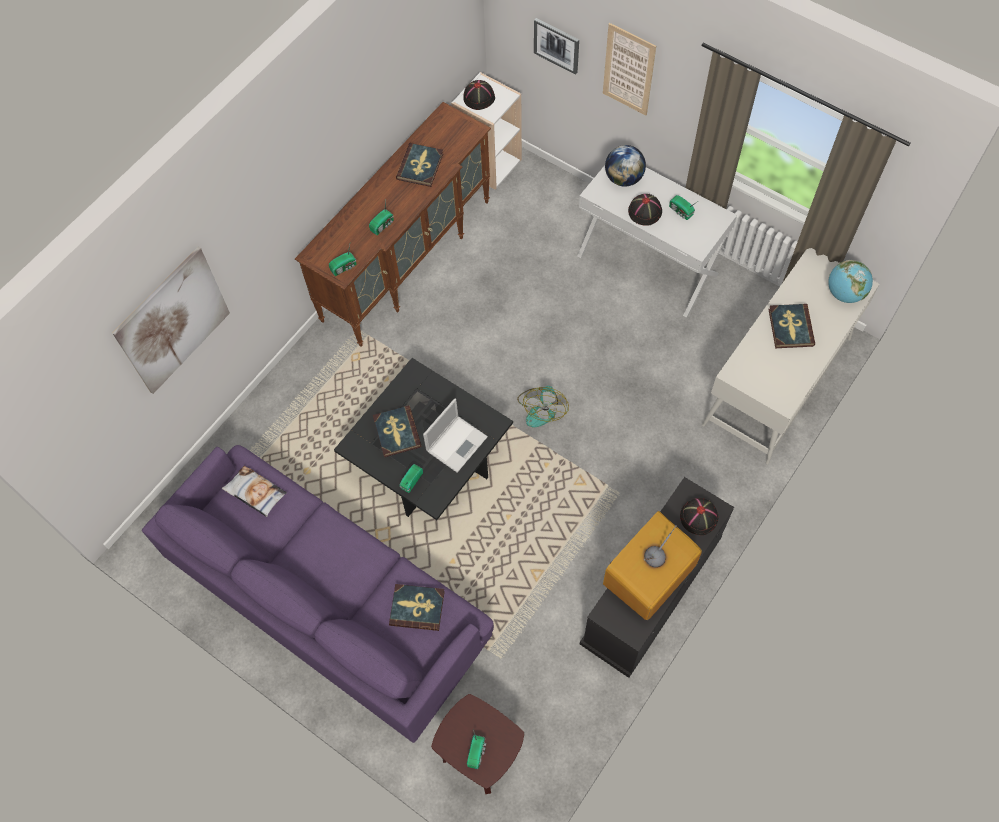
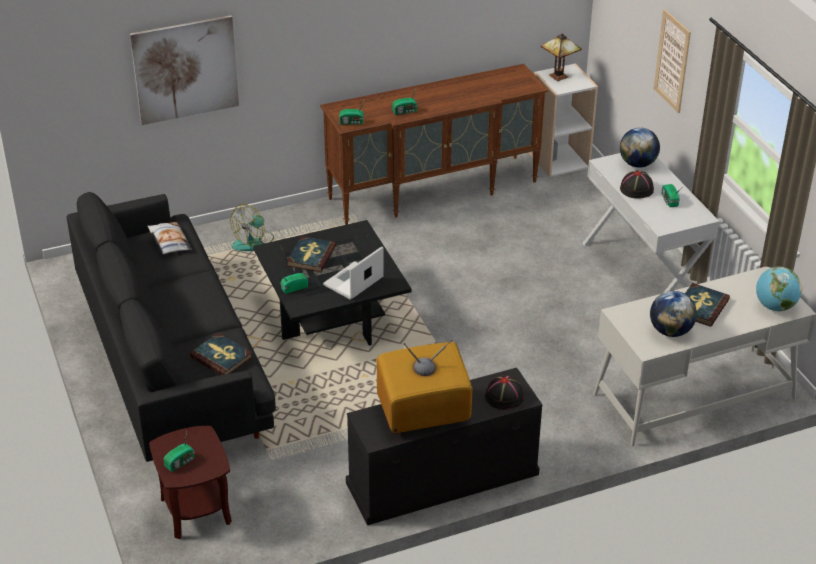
camera: 30 degrees right, 25 degrees down
(329, 601) = (171, 361): purple sofa -> black sofa
(420, 166) = (468, 91): book -> none
(457, 443) = (352, 282): laptop -> laptop turned 150 degrees clockwise
(479, 97) = (560, 76): black hat -> table lamp
(542, 408) = (459, 323): fan -> fan (253, 242)
(557, 45) = (631, 37): picture -> none
(786, 370) = (670, 331): none -> globe

